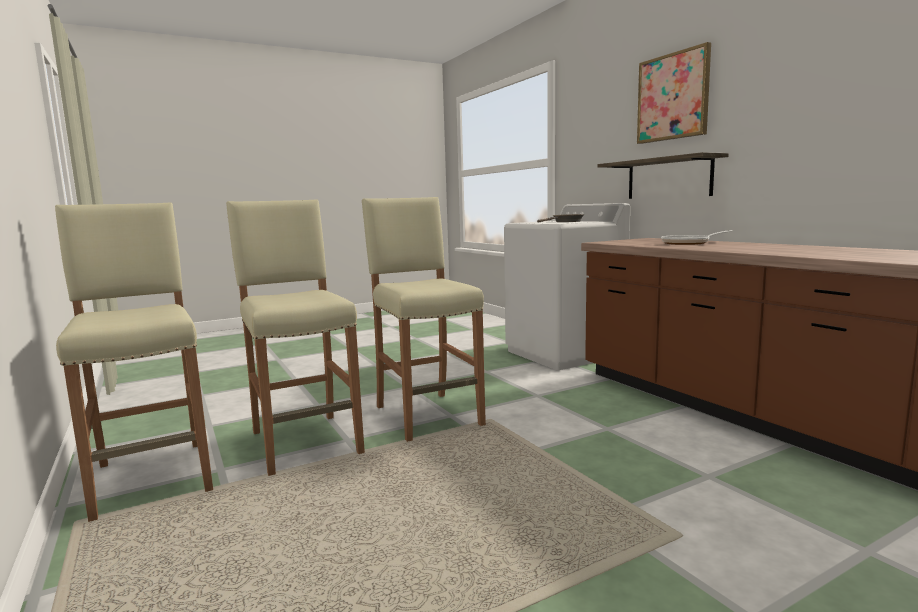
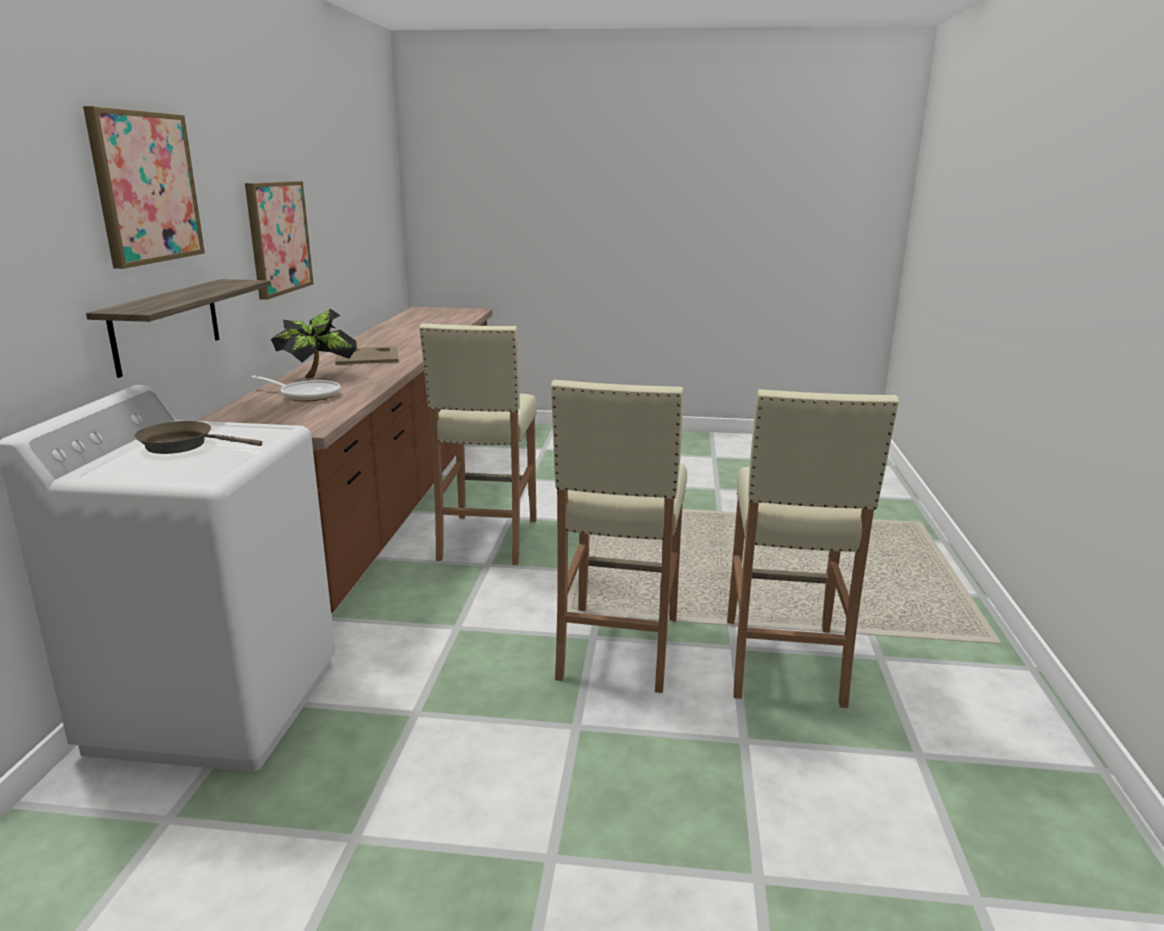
camera: 145 degrees left, 10 degrees up
(153, 477) = (954, 674): beige stool -> beige stool (487, 540)
(753, 245) = (319, 376): none -> potted plant
(835, 115) = (278, 237): none -> picture
(839, 251) = (368, 356): none -> beige tray

